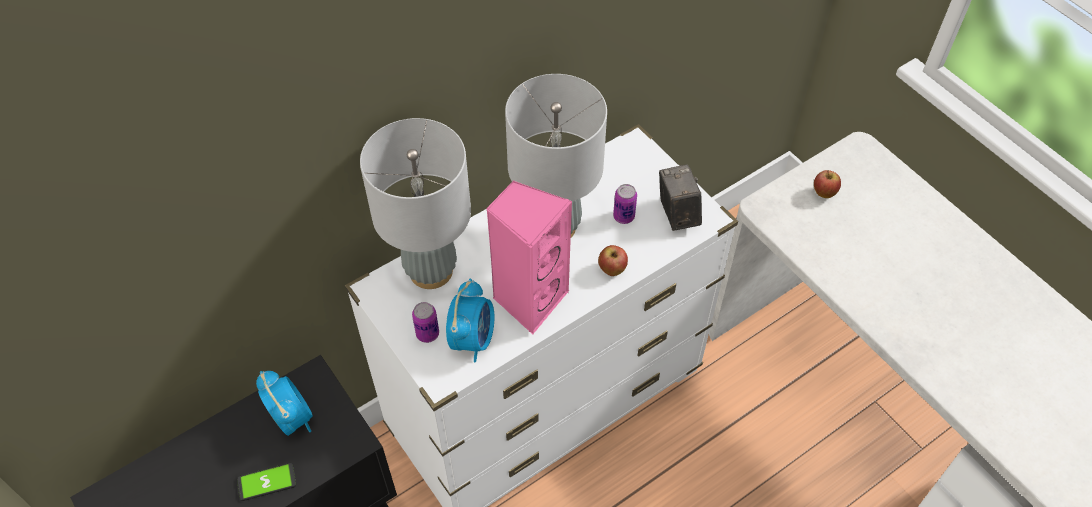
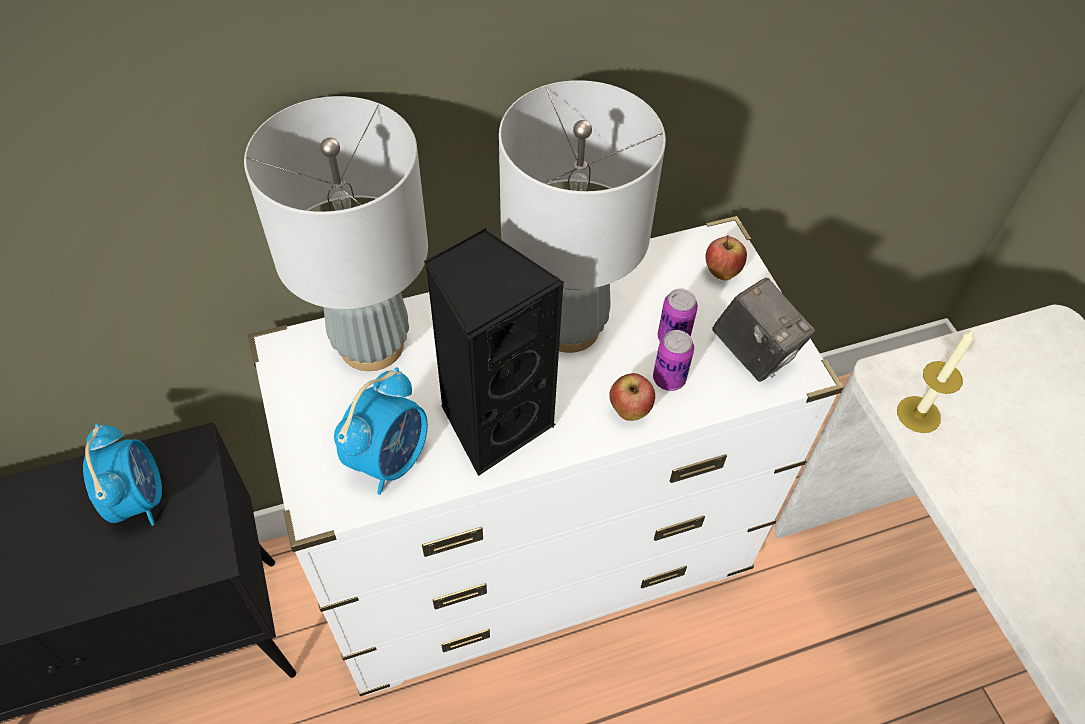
camera: 15 degrees right, 0 degrees up
(267, 482) = (66, 580): phone -> none
(427, 334) = (329, 433): can -> can (669, 379)
(529, 299) = (493, 421): pink speaker -> black speaker
(677, 213) = (754, 353): camera -> camera turned 135 degrees clockwise
(787, 226) = (918, 414): none -> candle
(823, 193) = (987, 380): apple -> apple (721, 273)

